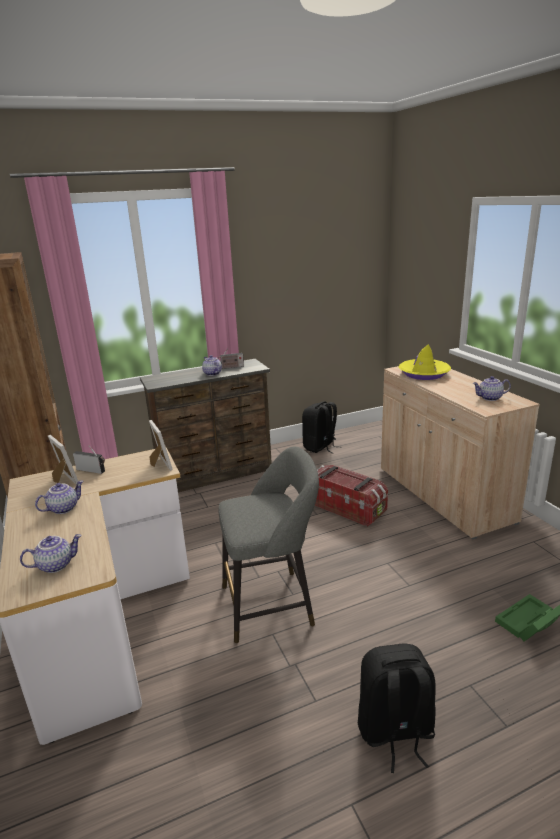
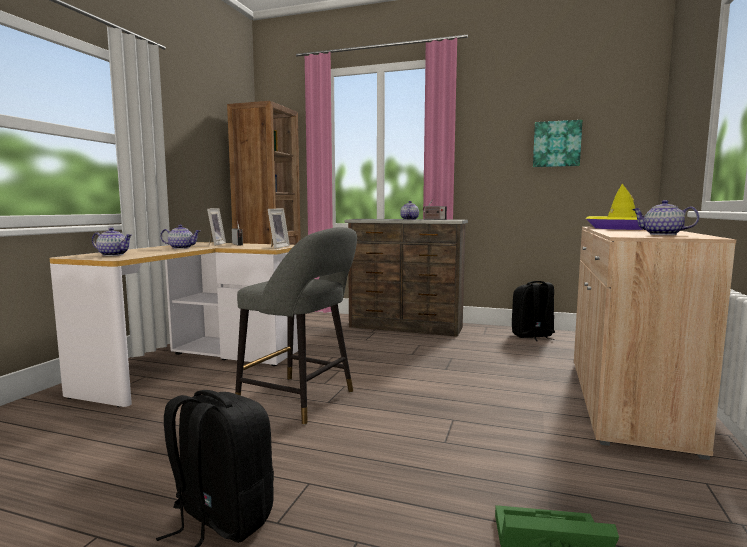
camera: 40 degrees right, 15 degrees down
(315, 276) = (556, 144): none -> picture
(347, 507) = (484, 374): storage box -> none

